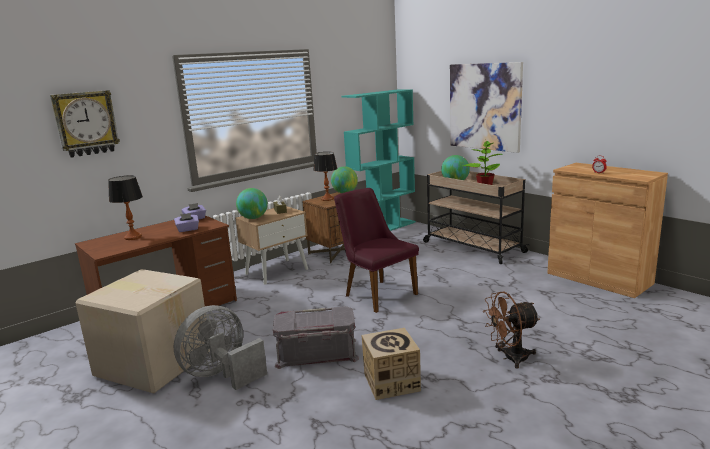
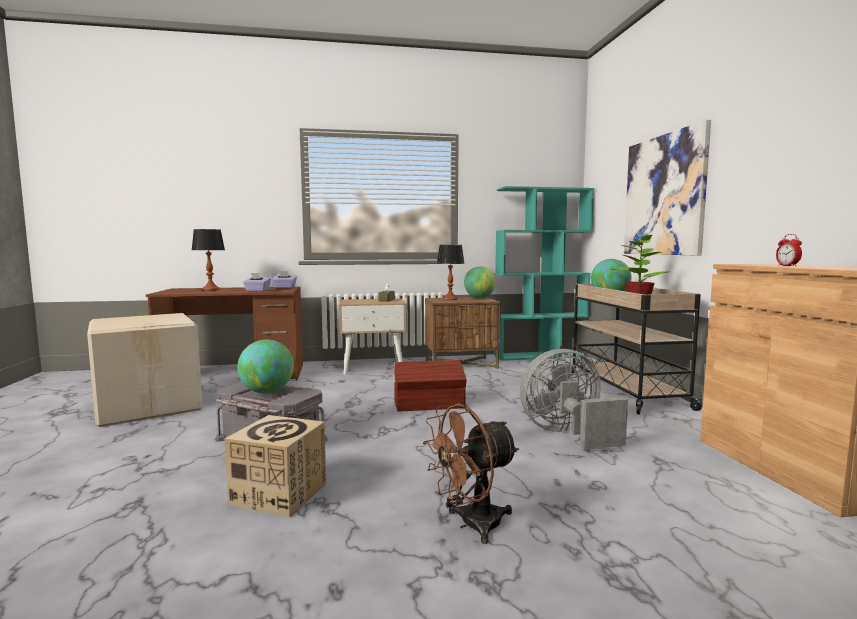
camera: 30 degrees right, 10 degrees down
(86, 123) = (207, 183): wall clock -> none
(221, 375) = (167, 430): grey fan -> grey fan (567, 434)
(253, 218) = (351, 301): globe -> globe (267, 392)
(375, 293) = (430, 405): purple chair -> brown storage box
(510, 358) = (471, 525): brown fan -> brown fan turned 45 degrees counterclockwise

